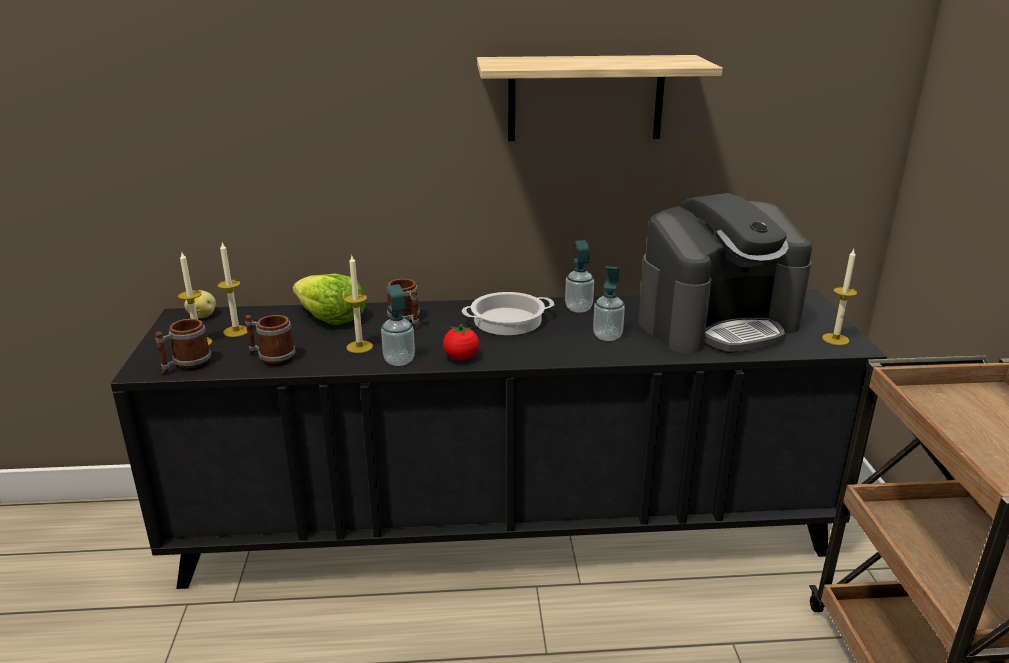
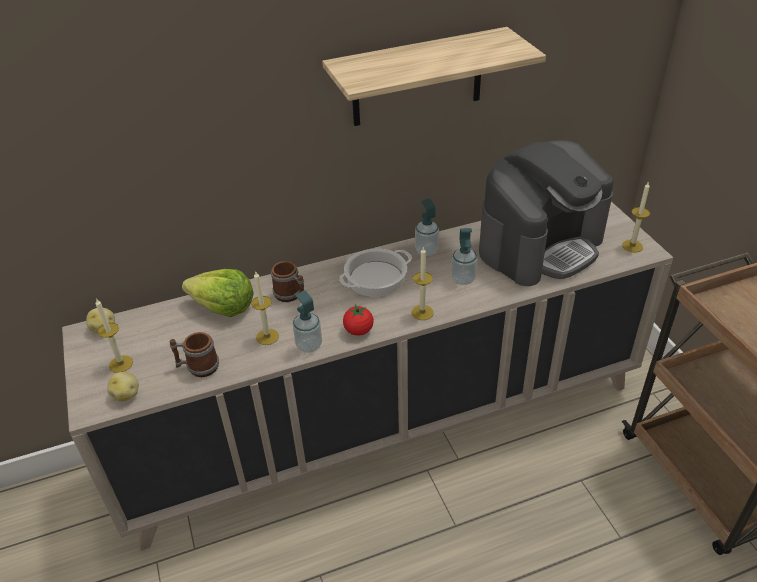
camera: 15 degrees left, 15 degrees up
(186, 365) = (126, 394): mug -> potato
(236, 331) = (147, 342): candle -> candle (422, 312)
(504, 529) = (383, 425): black cabinet -> beige cabinet

